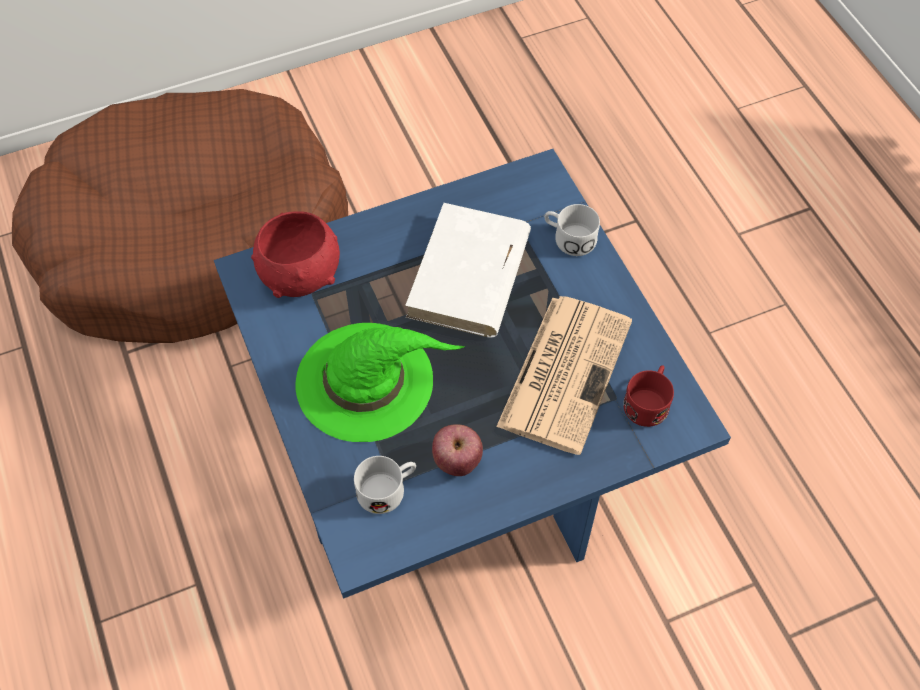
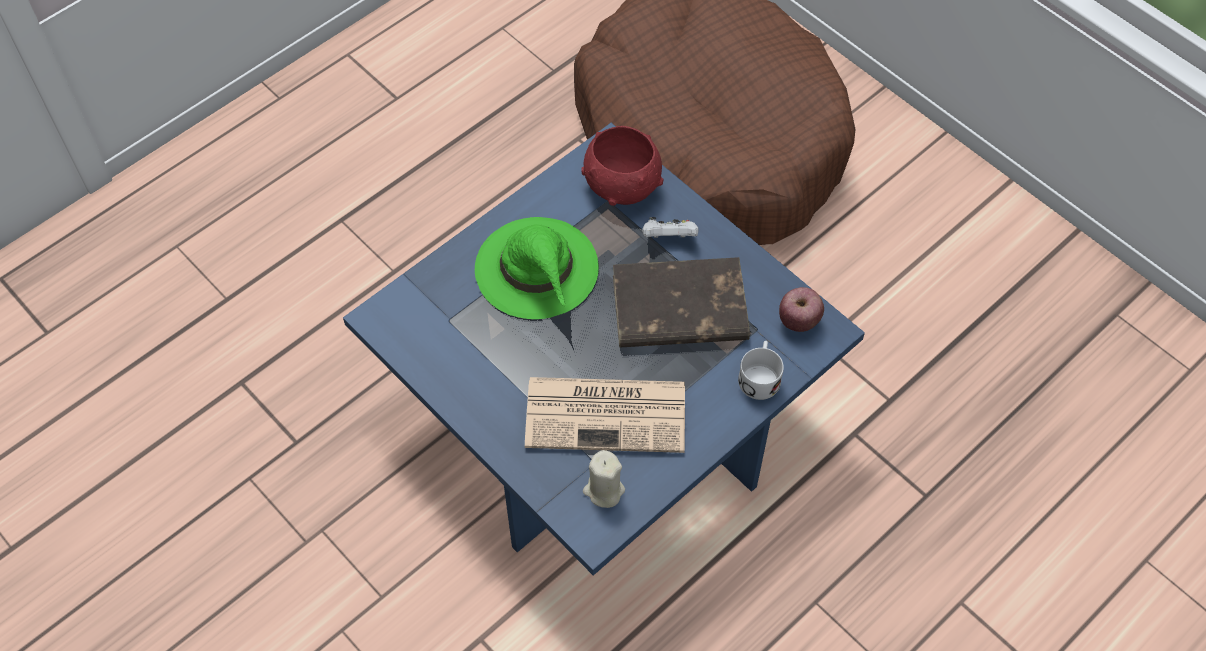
camera: 70 degrees right, 0 degrees up
(383, 257) = (669, 238): none -> white game controller
(388, 489) = (442, 318): white mug -> none
(457, 461) = (486, 358): apple -> apple (798, 321)
(469, 276) = (678, 309): white book -> brown book
(648, 401) = (604, 490): red mug -> beige candle

